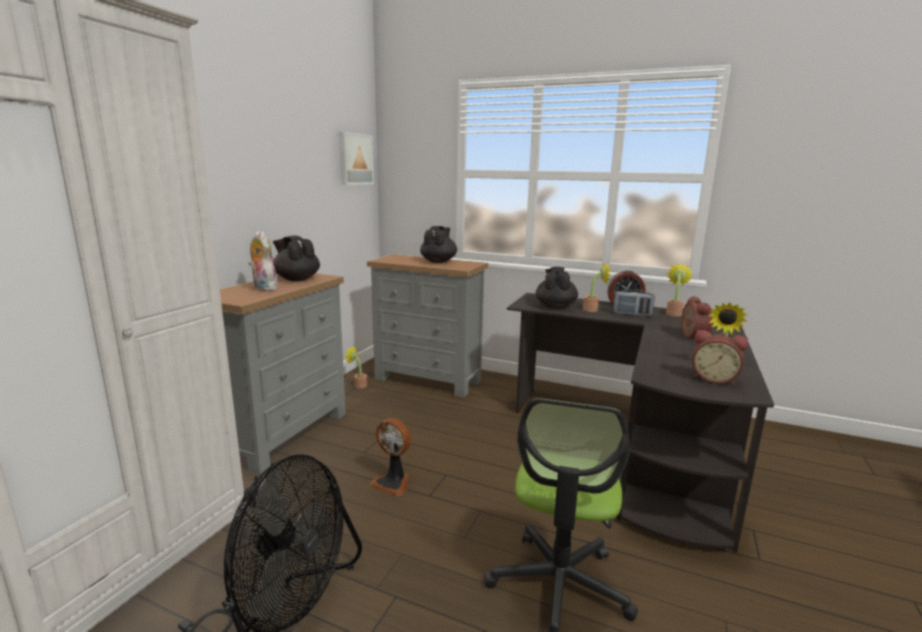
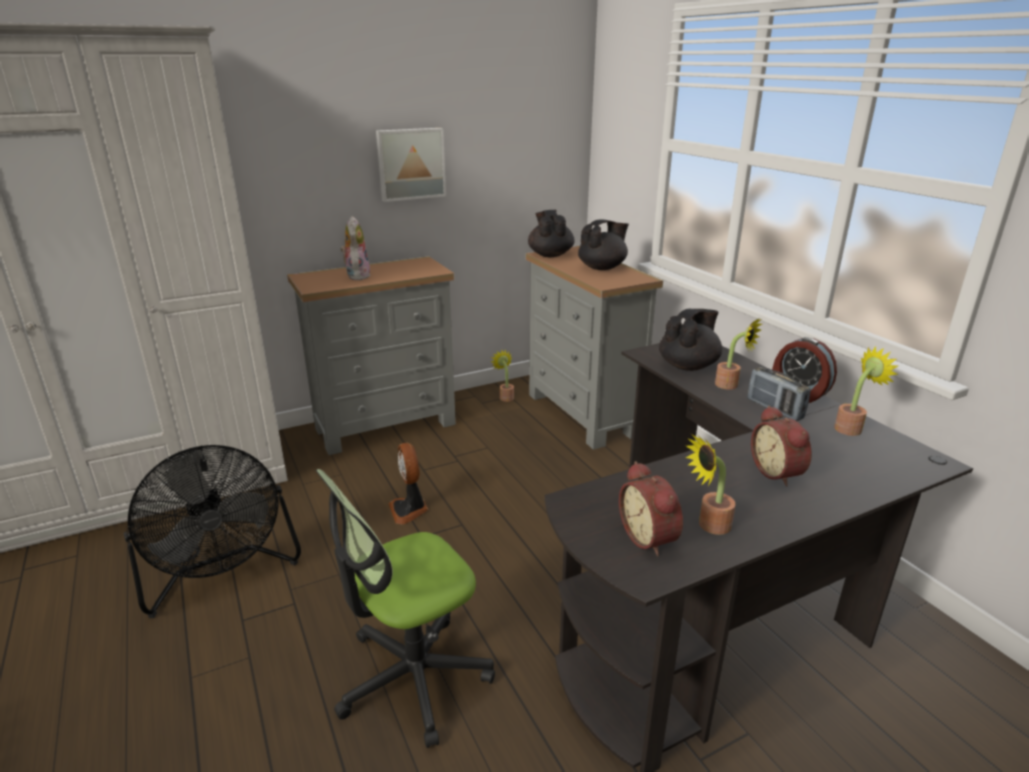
camera: 40 degrees right, 10 degrees up
(297, 279) = (406, 269): black teapot -> black teapot (550, 255)
(354, 159) = (545, 118): picture -> picture (410, 164)
(691, 337) = (778, 472): alarm clock -> alarm clock turned 120 degrees clockwise

